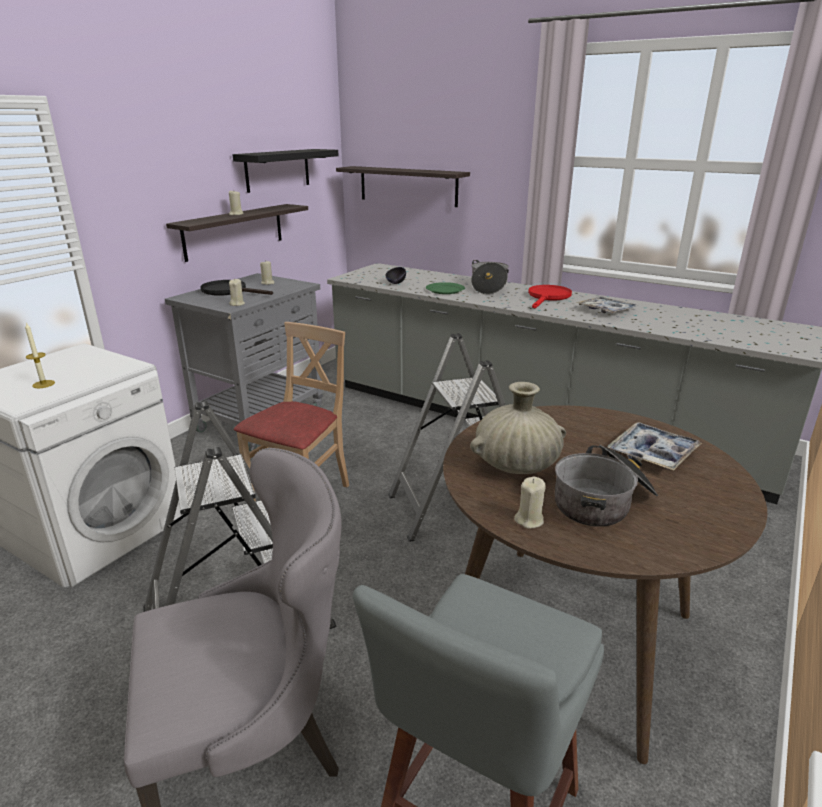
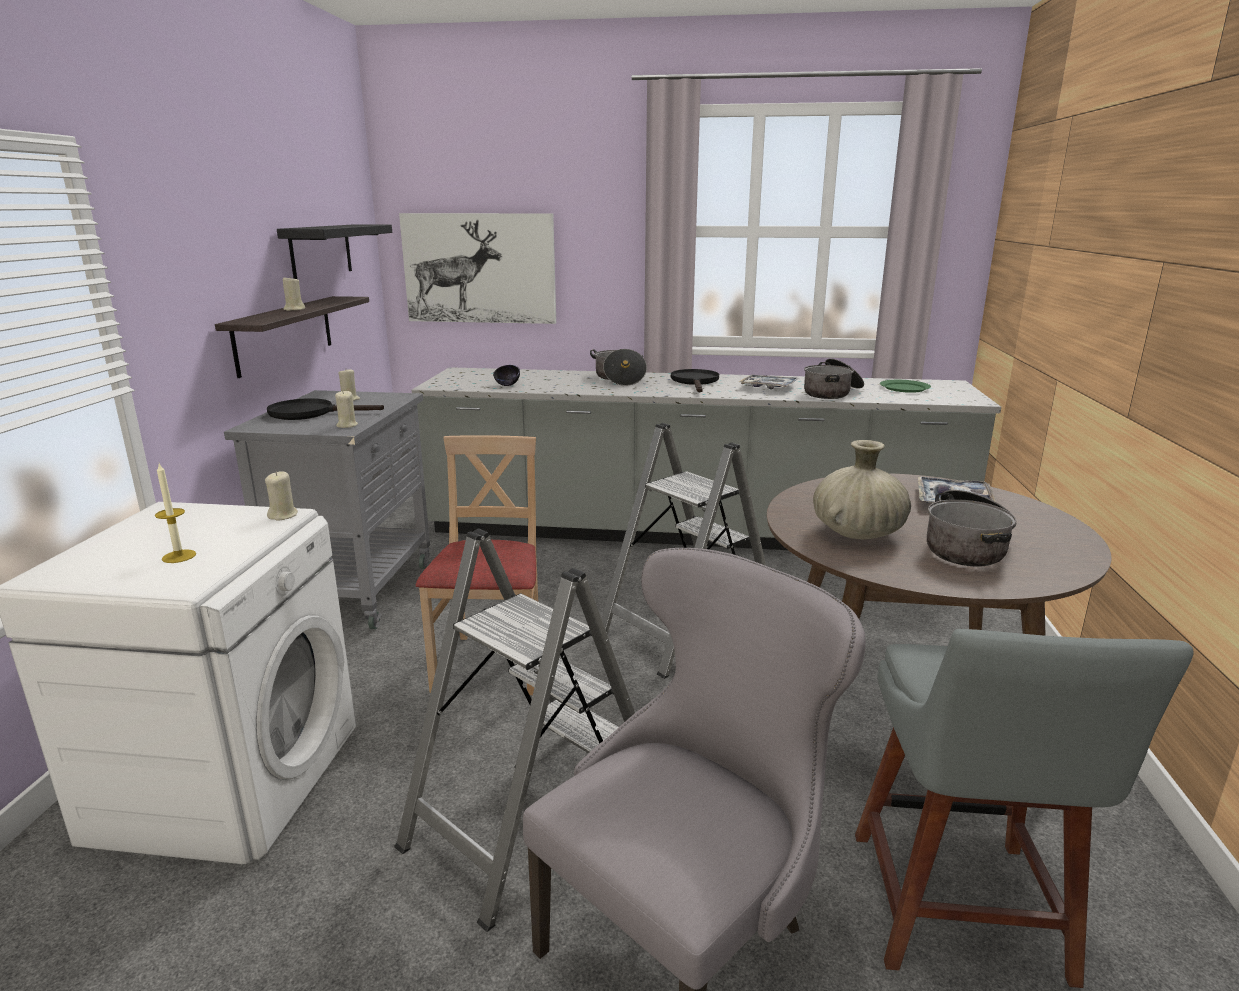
camera: 25 degrees left, 5 degrees down
(408, 186) = (479, 268): shelf -> picture
(445, 290) = (575, 386): green plate -> green plate (904, 388)
(529, 520) = (930, 573): beige candle -> beige candle (283, 515)
(548, 297) = (695, 382): red frying pan -> black frying pan
(660, 323) = (832, 393): none -> cooking pot

